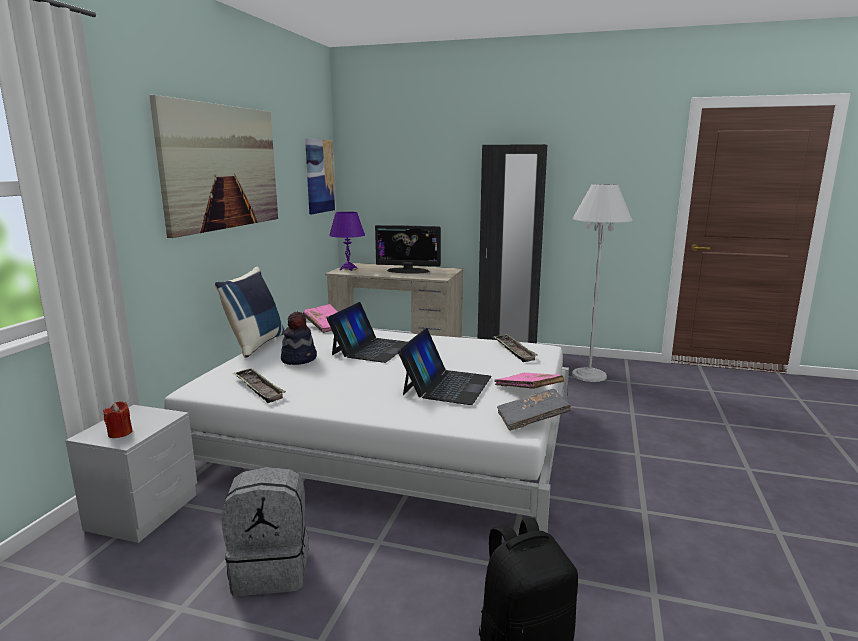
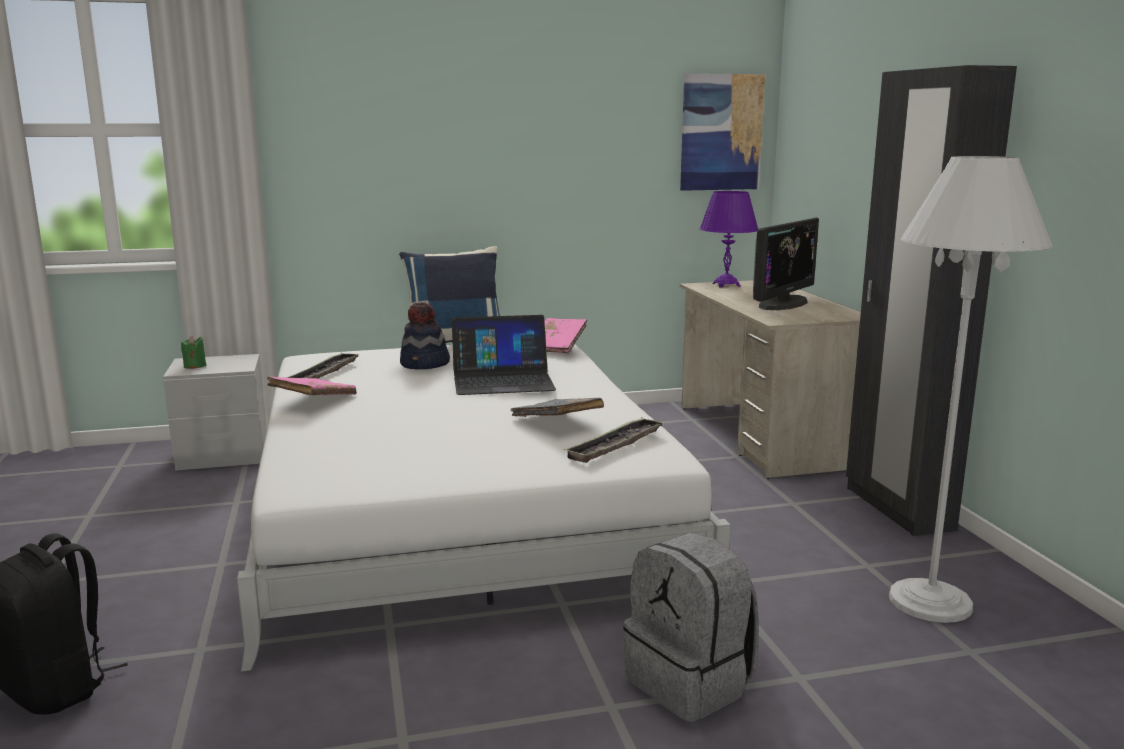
camera: 60 degrees right, 0 degrees up
(120, 433) = (195, 366): red candle -> green candle
(222, 167) = (473, 115): picture -> none
(272, 569) = (153, 531): grey backpack -> grey backpack (691, 683)
(408, 271) = (782, 303): monitor -> monitor turned 120 degrees counterclockwise
(446, 385) = (408, 434): laptop -> none
(528, 390) = (442, 479): pink book -> pink book (313, 399)
(532, 420) = (328, 496): grey book -> grey book (557, 422)

